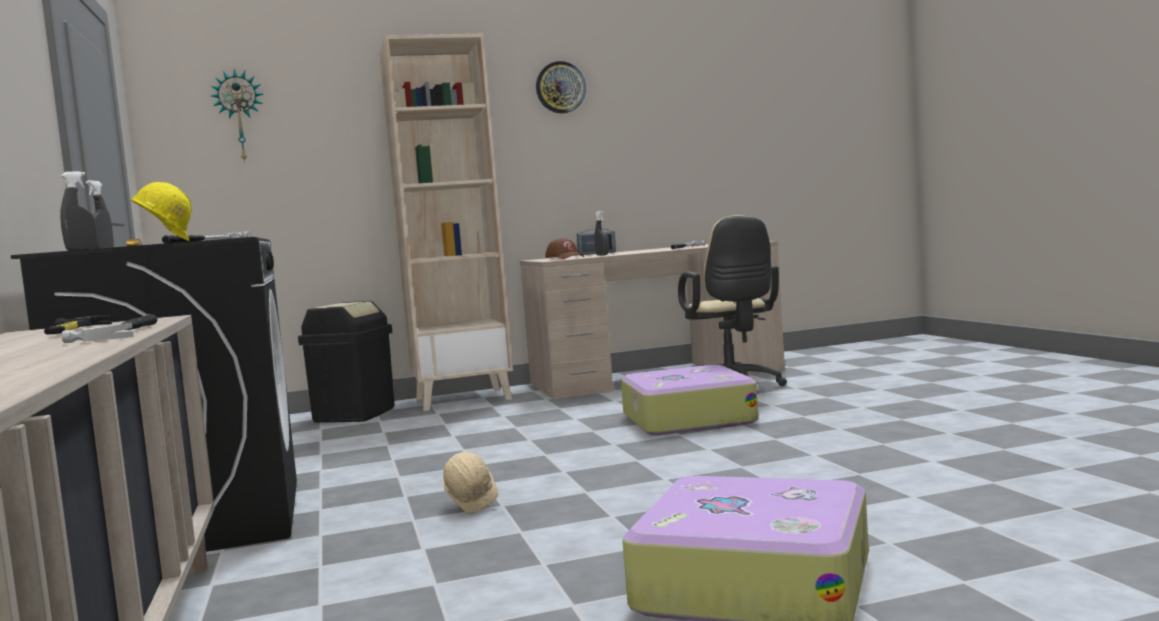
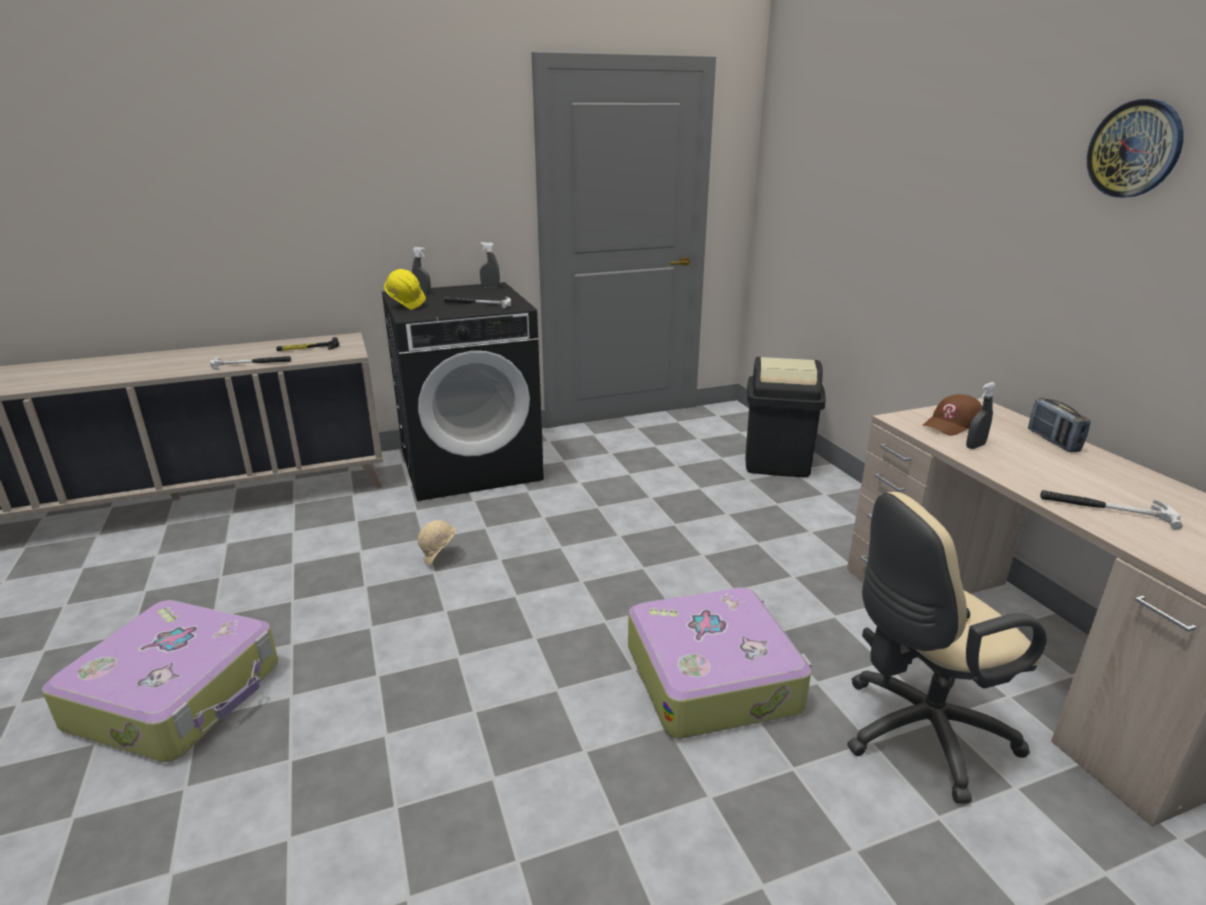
camera: 85 degrees right, 20 degrees up
(239, 116) = (809, 151): wall clock -> none
(463, 399) = (851, 510): beige bookcase -> none

